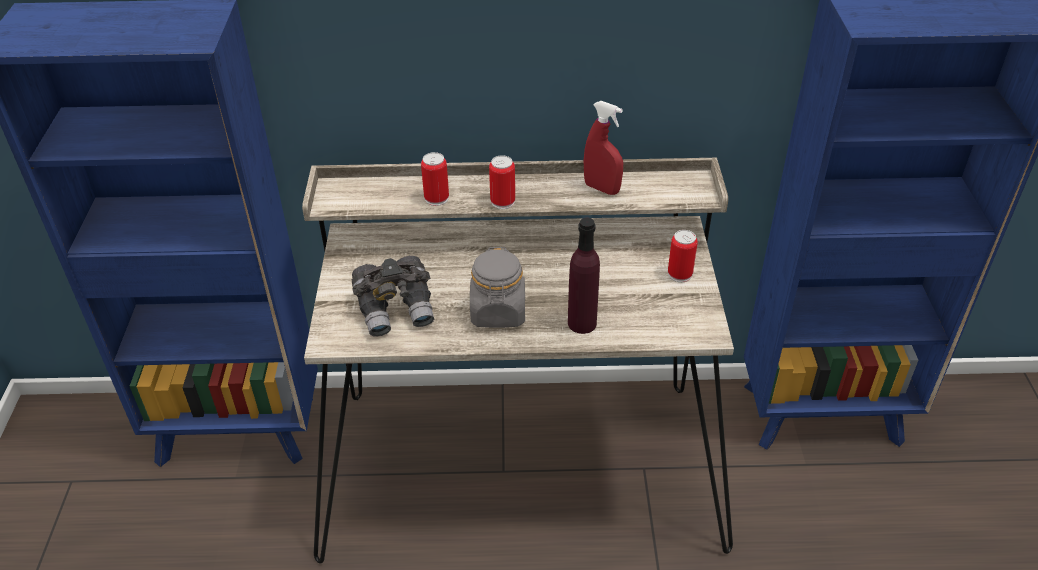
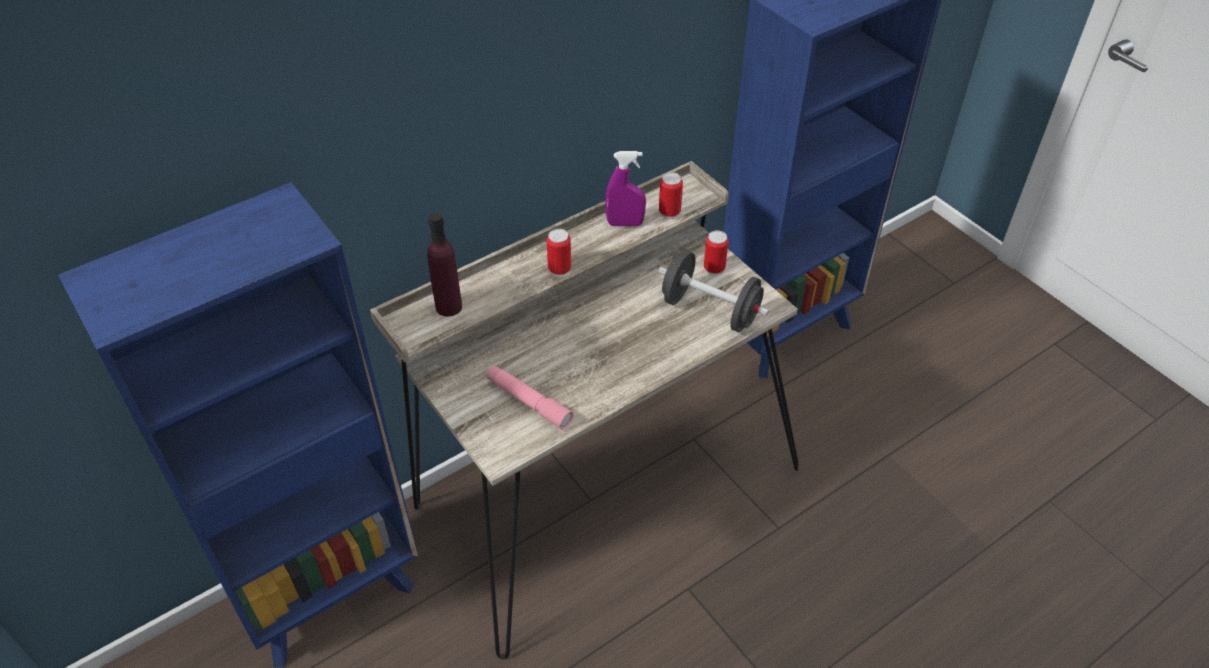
camera: 35 degrees left, 5 degrees up
(396, 309) = (528, 402): grey binoculars -> pink flashlight
(436, 198) = (503, 290): can -> can (669, 212)
(498, 312) = (610, 364): grey jar -> none
(582, 323) = (680, 341): purple bottle -> purple bottle (448, 307)
(601, 188) = (625, 223): red spray bottle -> purple spray bottle
(639, 309) = (710, 310): none -> black dumbbell

